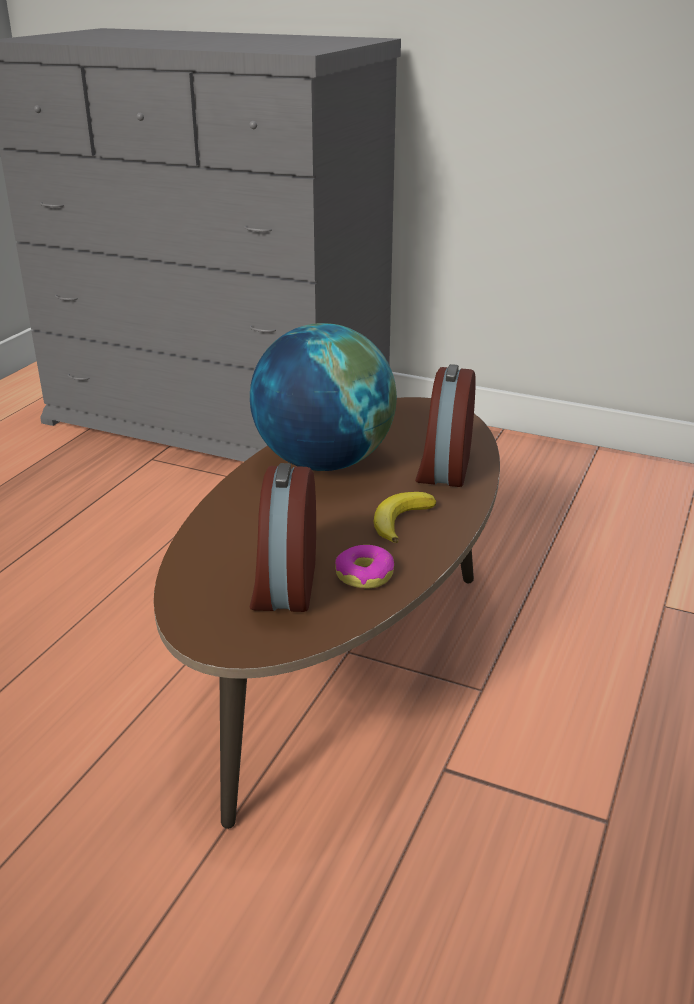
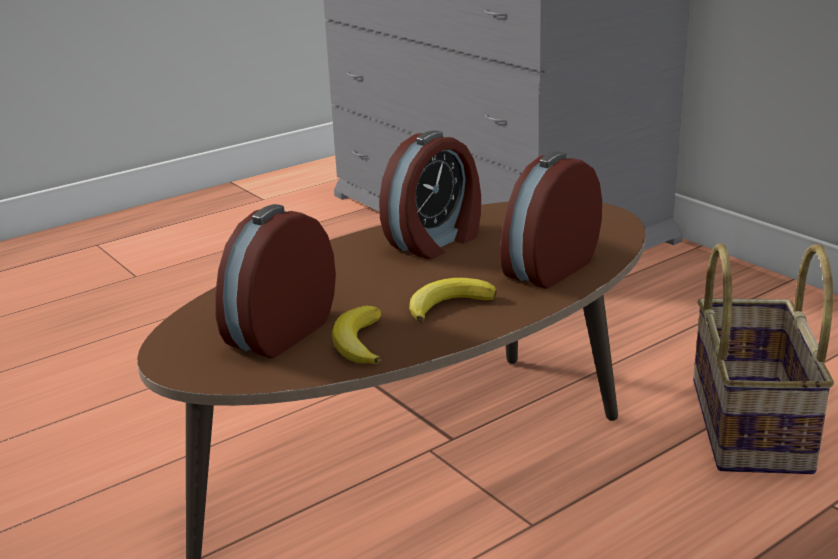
camera: 30 degrees right, 5 degrees down
(323, 462) = (436, 242): globe -> alarm clock
(365, 575) = (359, 342): donut -> banana
(569, 558) = (753, 425): none -> basket

